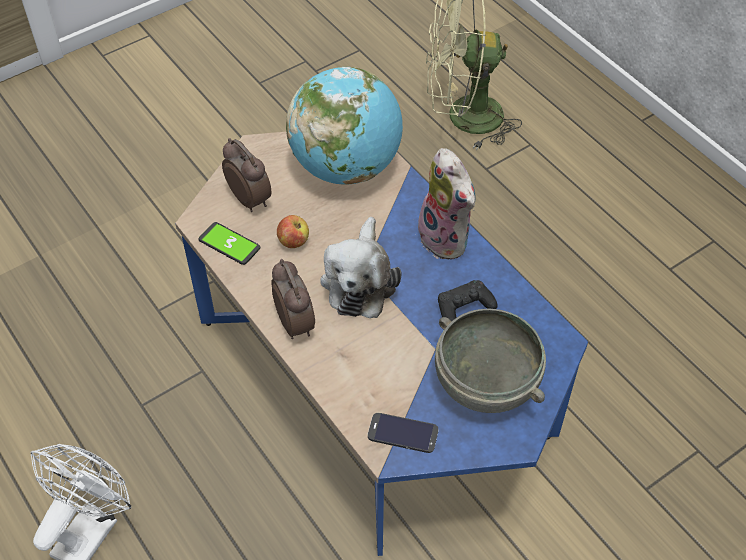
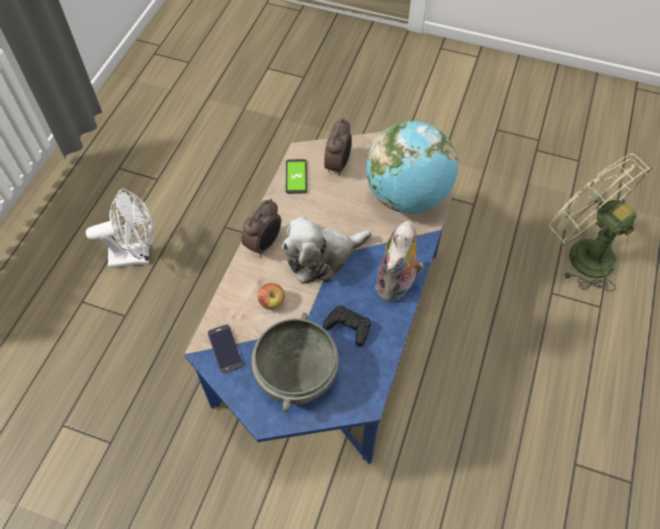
camera: 55 degrees right, 5 degrees up
(293, 241) = (324, 206): apple -> apple (272, 302)

